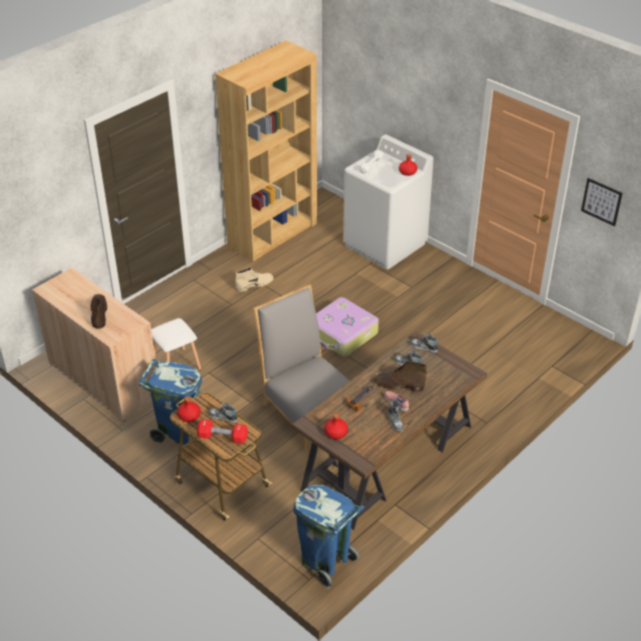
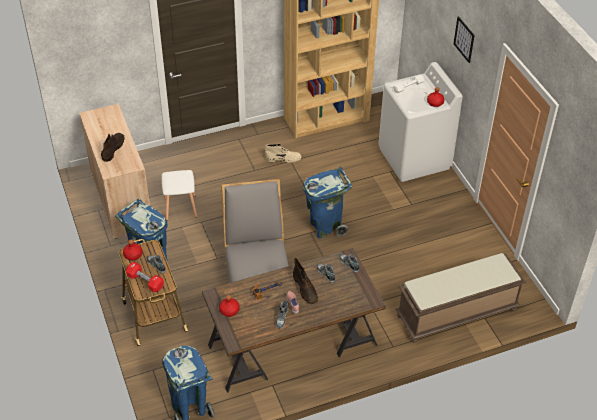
camera: 25 degrees right, 5 degrees up
(342, 334) = (325, 226): suitcase -> blue trash can
(398, 385) = (305, 289): brown boot -> brown boot turned 150 degrees counterclockwise
(523, 371) = (456, 313): none -> brown bench
(601, 201) = (563, 188): picture -> picture (464, 39)

